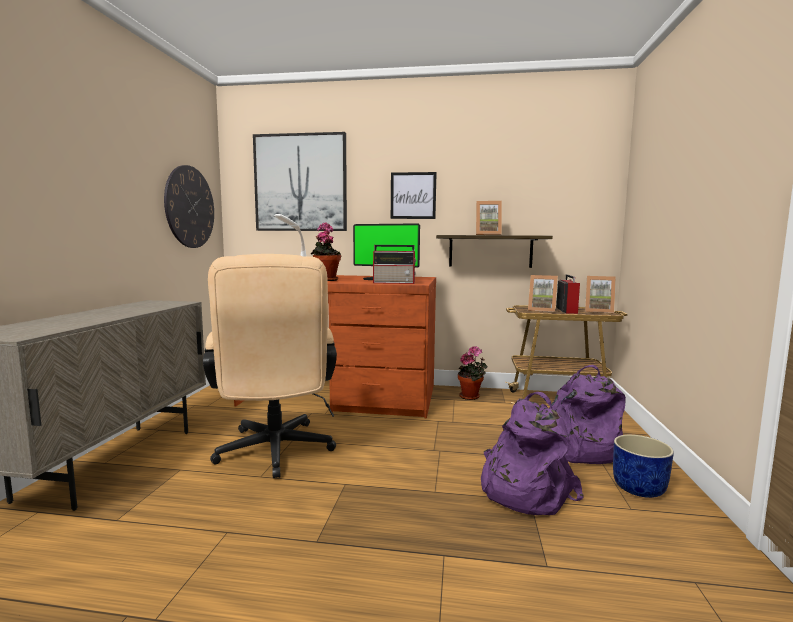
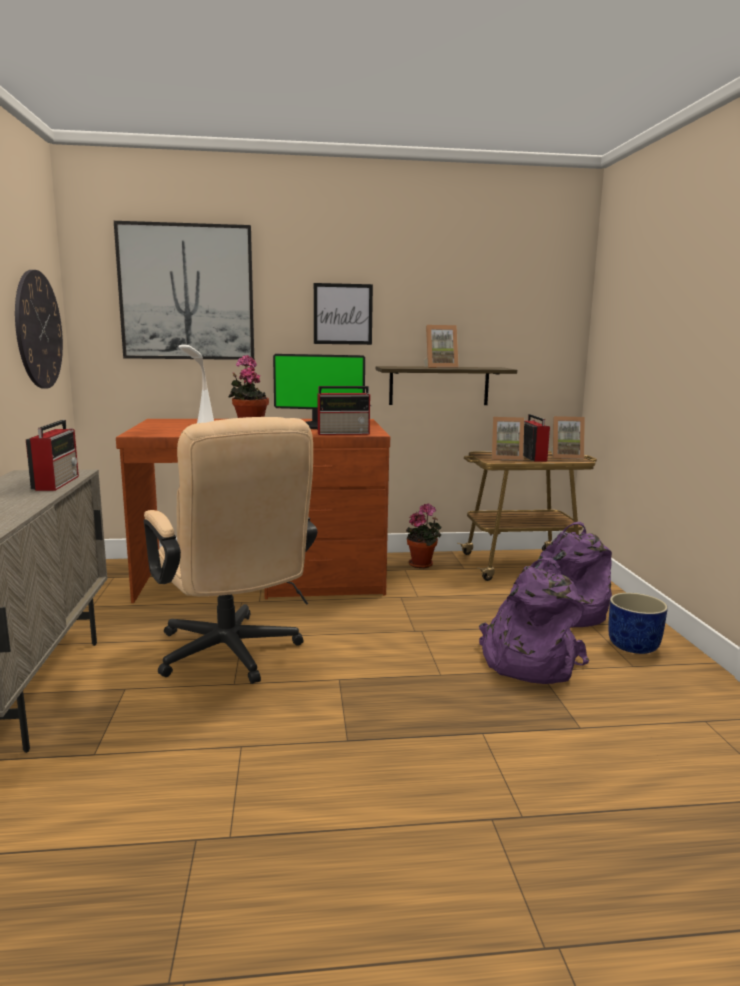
camera: 15 degrees left, 5 degrees up
(157, 307) = (57, 482): none -> radio

